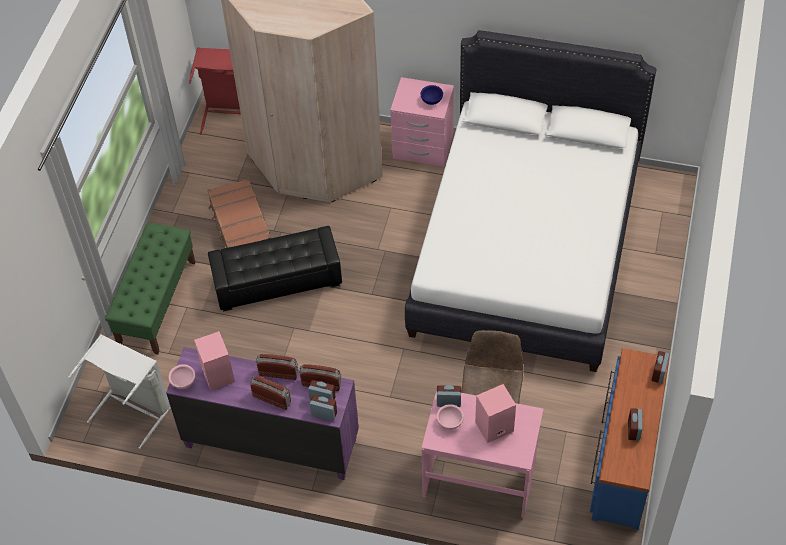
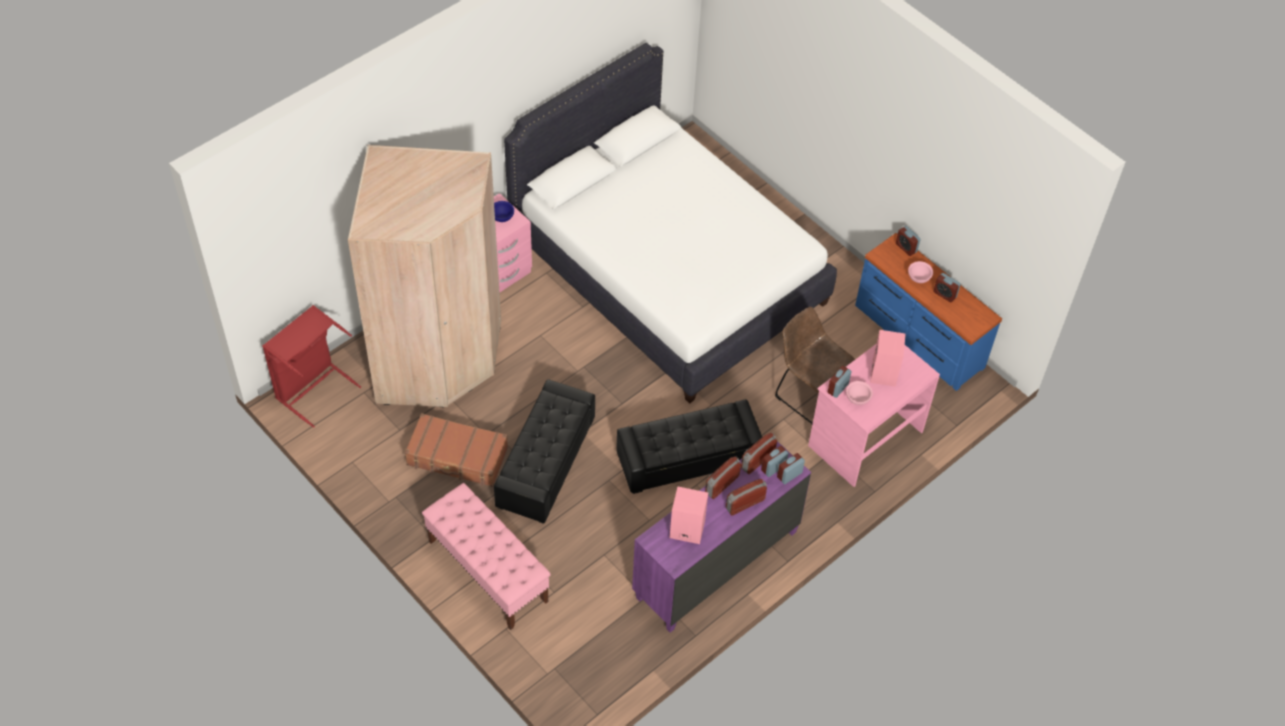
camera: 60 degrees left, 0 degrees up
(134, 408) = (593, 652): grey laundry basket -> none
(157, 303) = (487, 571): green bench -> pink bench
(184, 382) = (674, 559): pink bowl -> pink bowl (919, 278)
(354, 366) = (688, 459): none -> black ottoman

